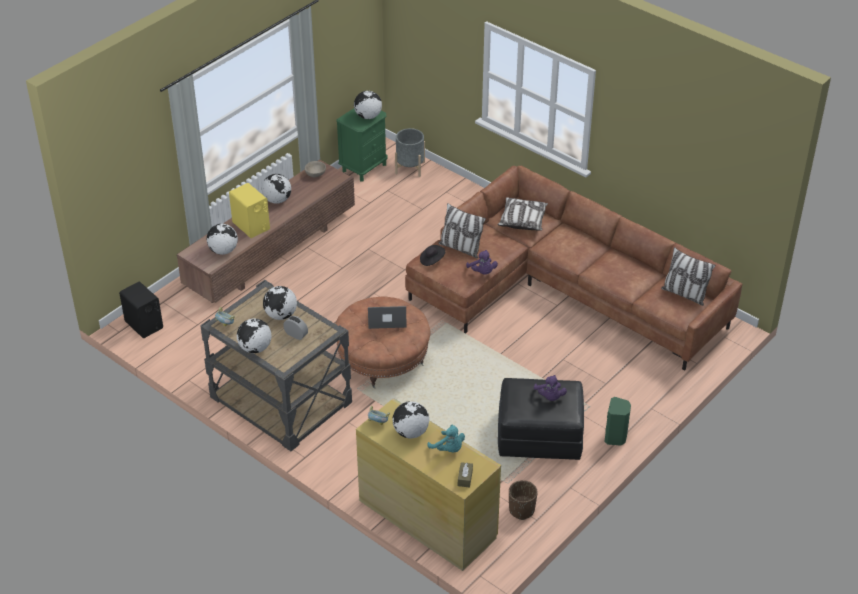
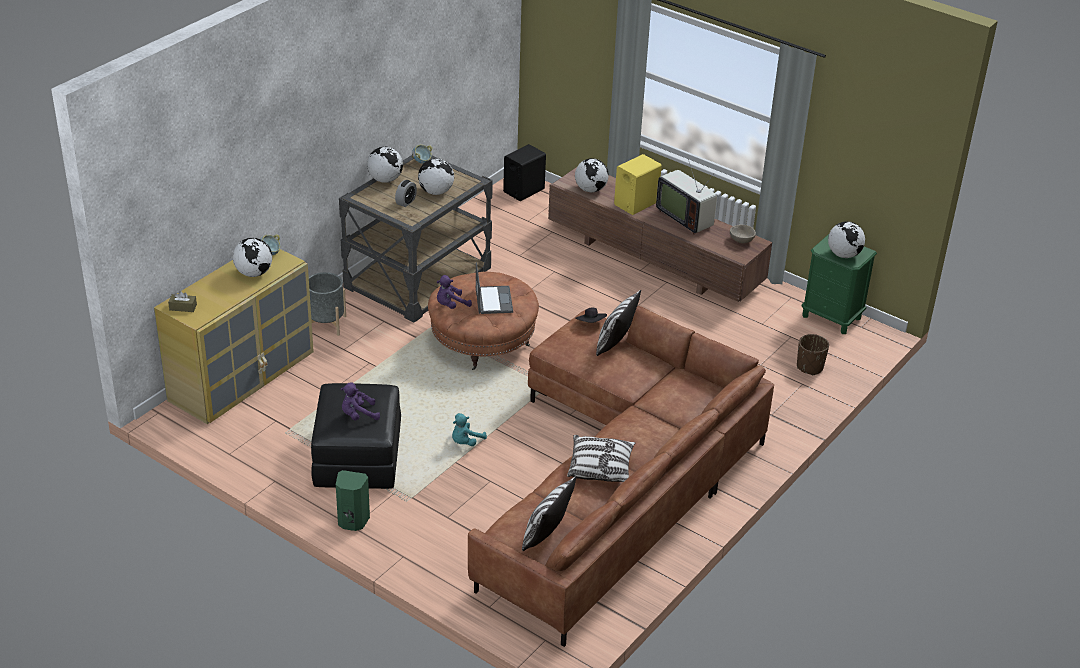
camera: 85 degrees right, 5 degrees down
(277, 200) = (686, 217): globe -> television
(410, 167) = (844, 353): grey planter -> grey planter (326, 324)
(448, 449) = (226, 297): turquoise plush toy -> turquoise plush toy (465, 442)
(482, 272) = (572, 360): purple plush toy -> purple plush toy (451, 305)
(521, 510) = (245, 443): brown planter -> brown planter (810, 367)
(522, 220) = (680, 393): pillow -> pillow (600, 468)

